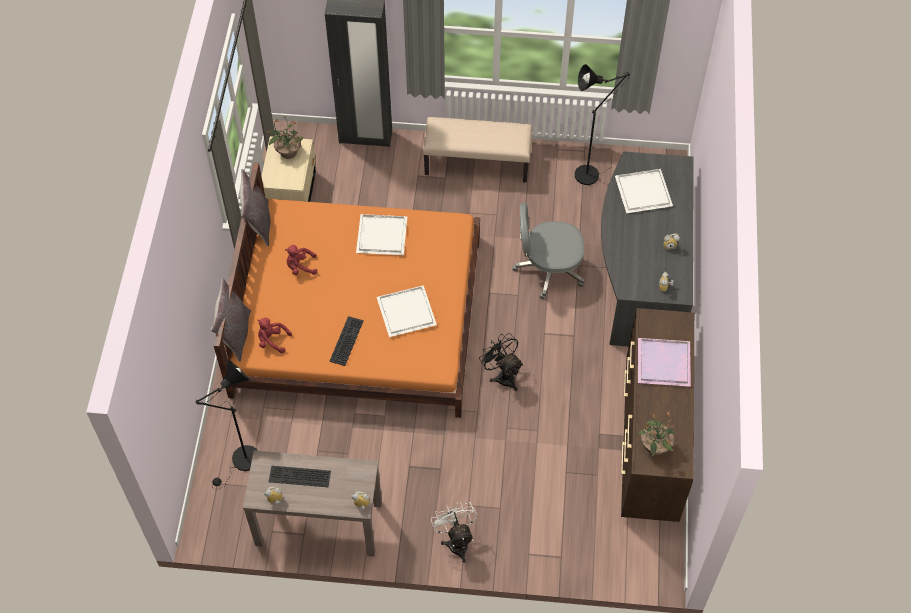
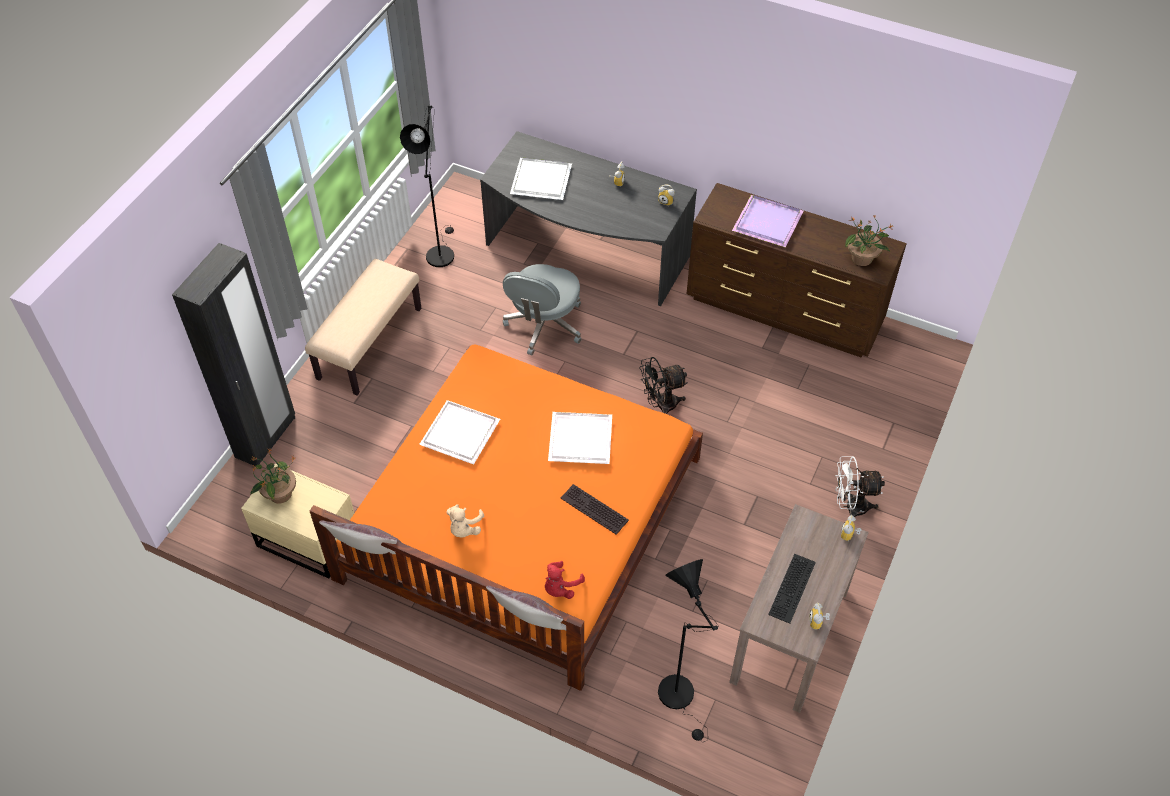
camera: 70 degrees left, 5 degrees down
(300, 267) = (464, 528): red plush toy -> beige plush toy

